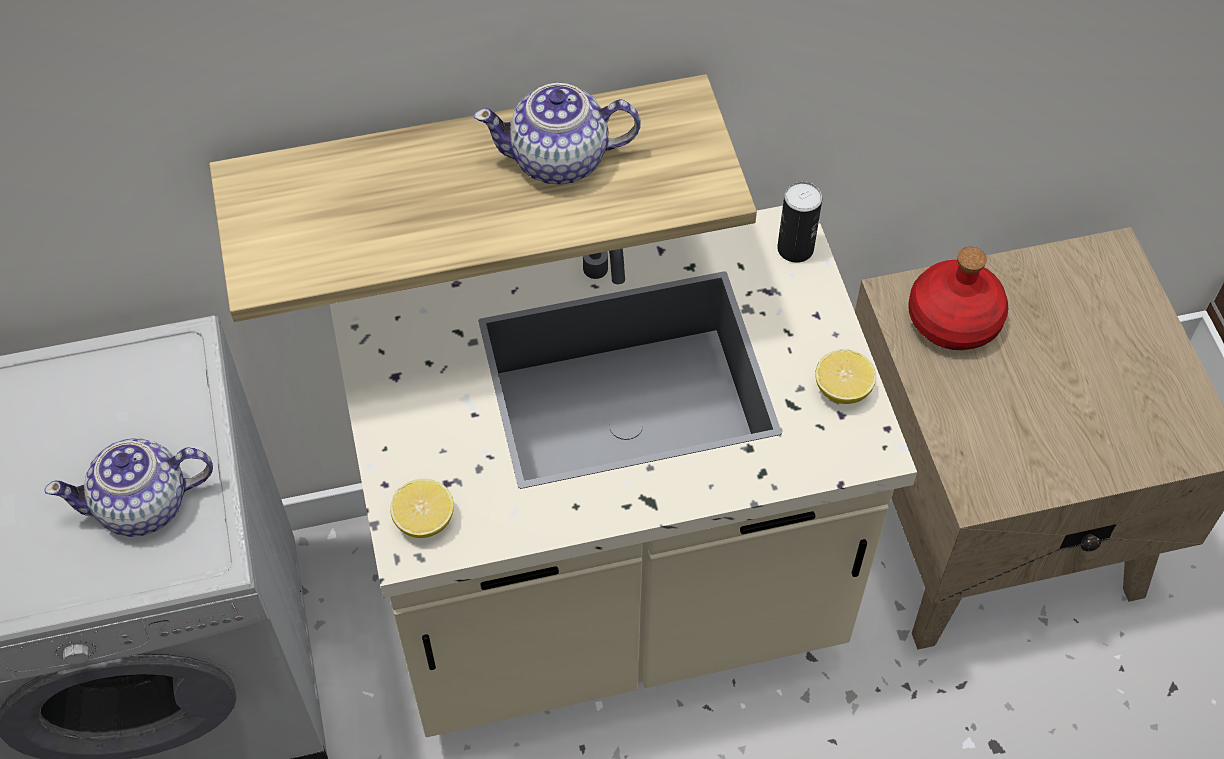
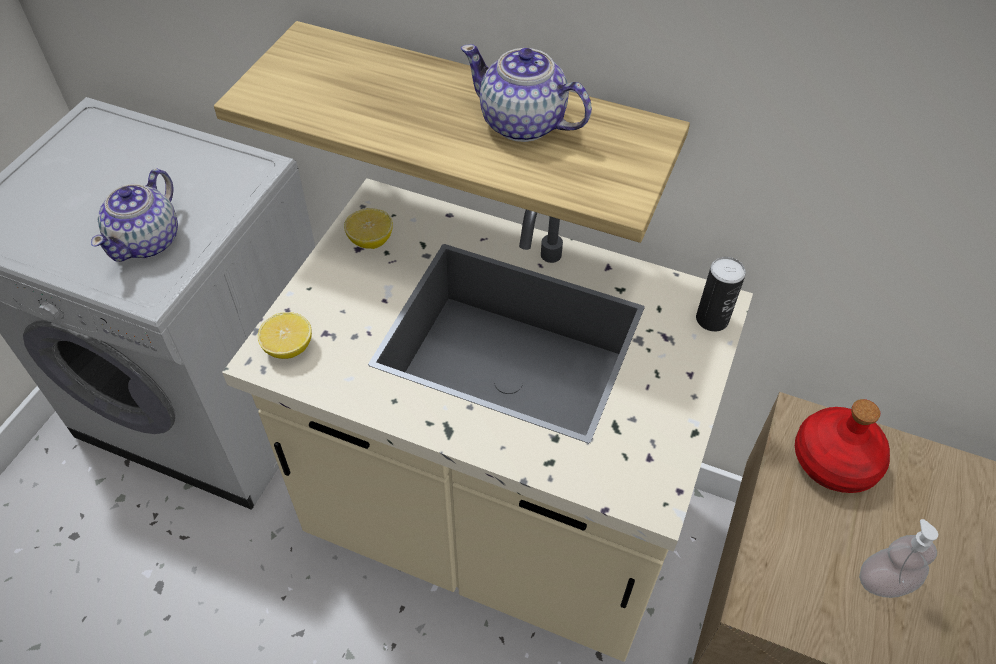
camera: 35 degrees right, 5 degrees down
(144, 505) = (148, 241): teapot -> teapot turned 90 degrees counterclockwise
(842, 389) = (666, 439): lemon -> lemon (370, 240)
(1063, 405) = (884, 582): none -> soap dispenser

